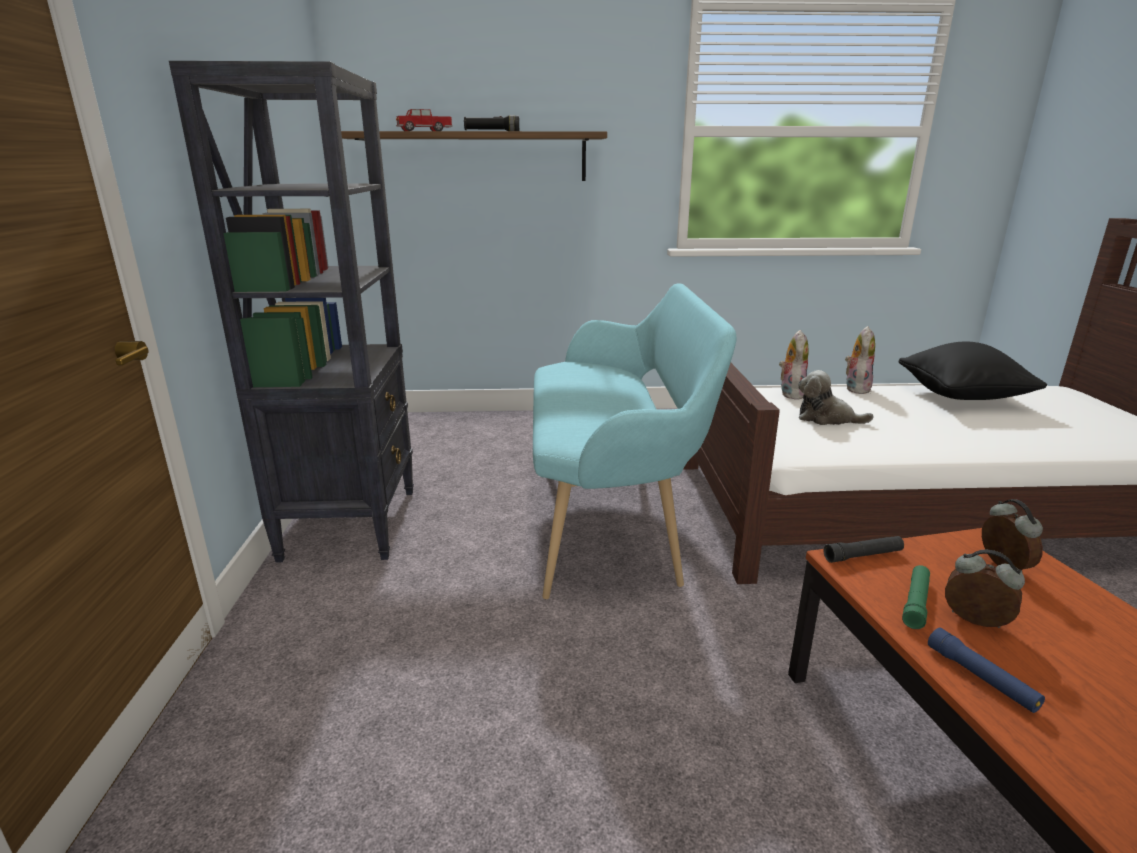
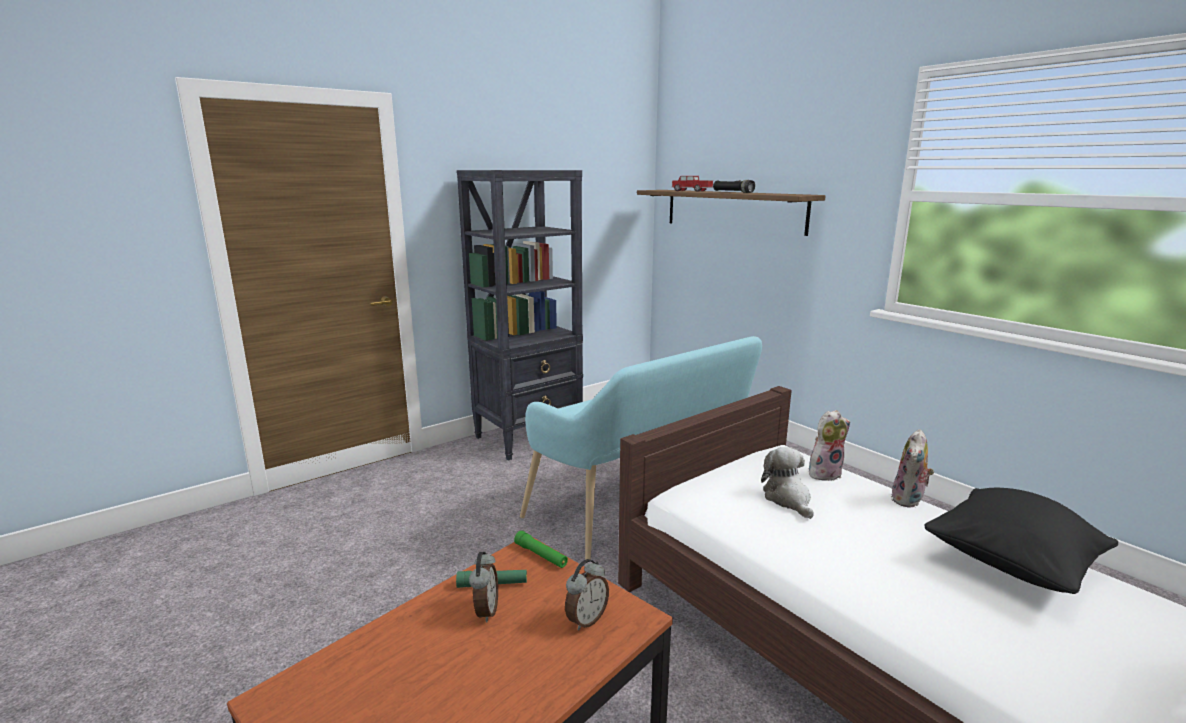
camera: 55 degrees right, 5 degrees down
(855, 388) = (909, 500): plush toy -> plush toy turned 135 degrees clockwise
(863, 555) = (541, 555): black flashlight -> green flashlight
(981, 678) = (417, 618): blue flashlight -> none

